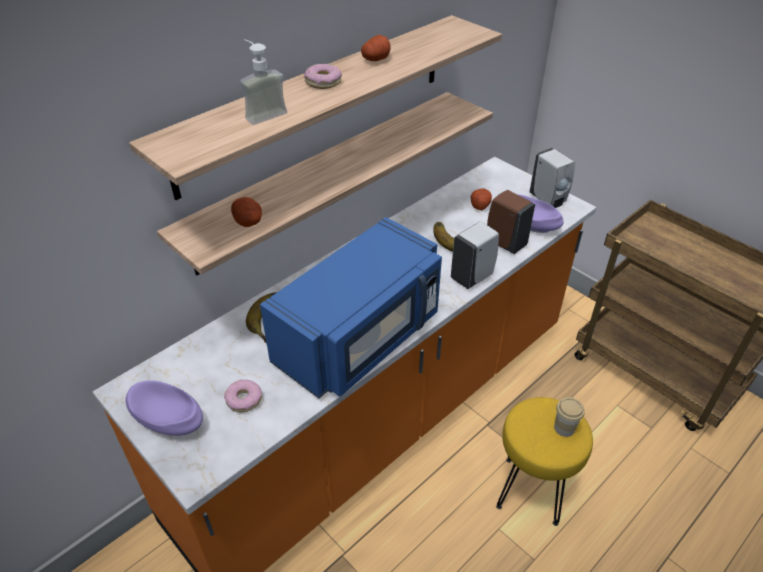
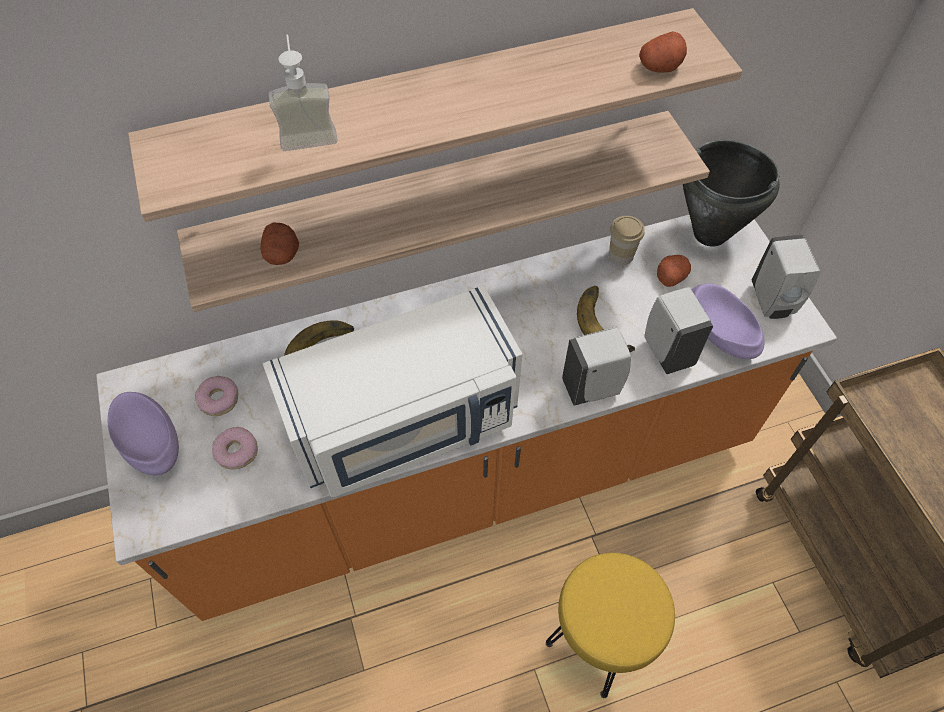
camera: 25 degrees right, 15 degrees up
(323, 82) = (420, 97): donut -> donut (218, 399)
(361, 338) = (405, 422): blue microwave -> white microwave
(376, 59) = (520, 72): potato -> potato (660, 67)
(488, 177) = (710, 234): none -> black cooking pot
(504, 243) = (667, 350): brown soap dispenser -> white soap dispenser
(564, 428) = (638, 613): cup -> cup (621, 255)

